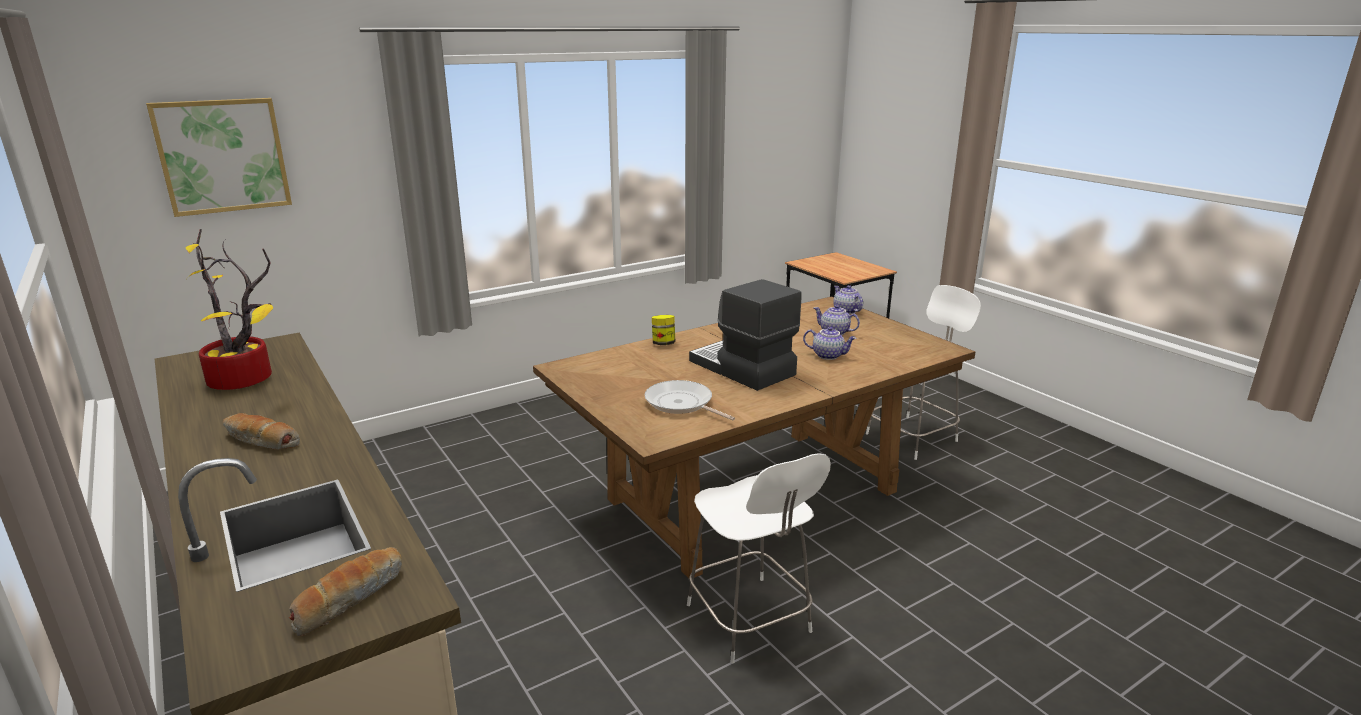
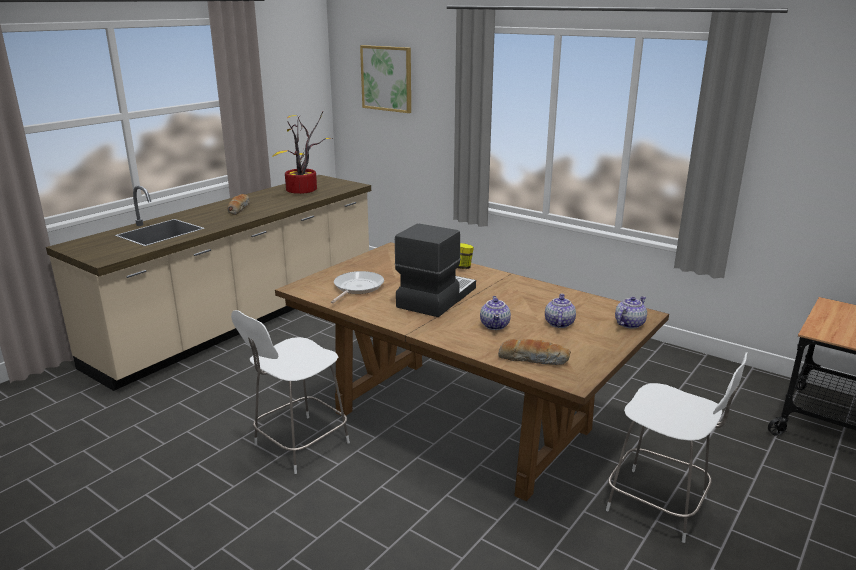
camera: 70 degrees right, 0 degrees up
(349, 598) = (106, 250): bread -> bread (533, 359)

